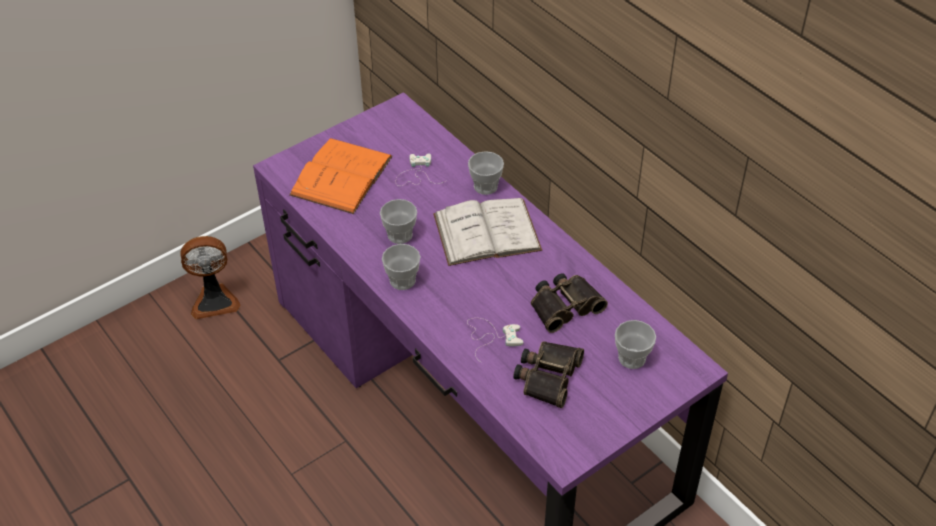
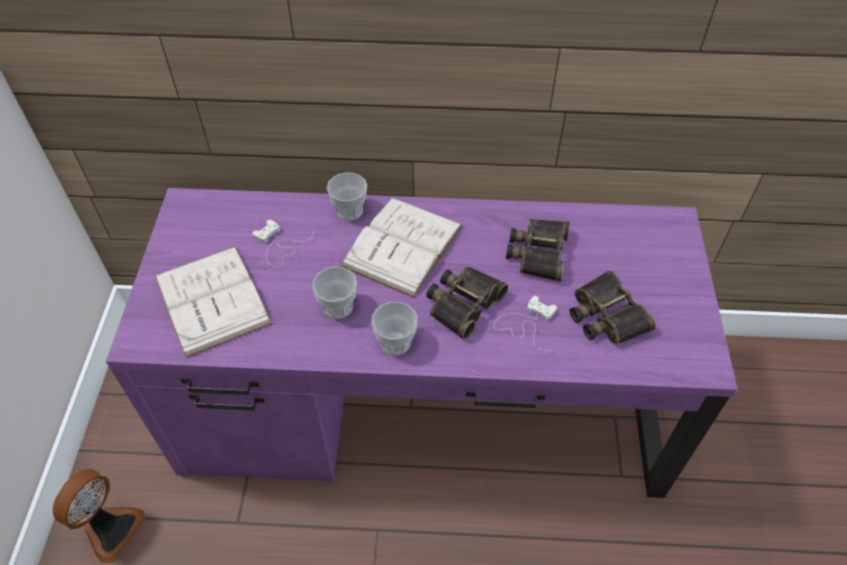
camera: 50 degrees left, 5 degrees up
(341, 175) = (212, 300): orange book -> white book
(472, 293) = (463, 303): none -> binoculars
(632, 358) = (633, 250): cup -> none

